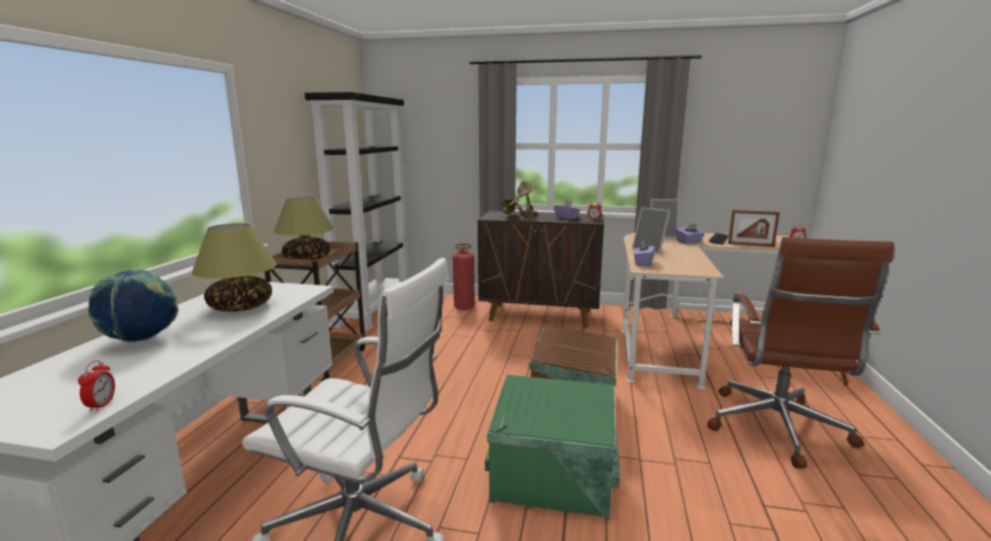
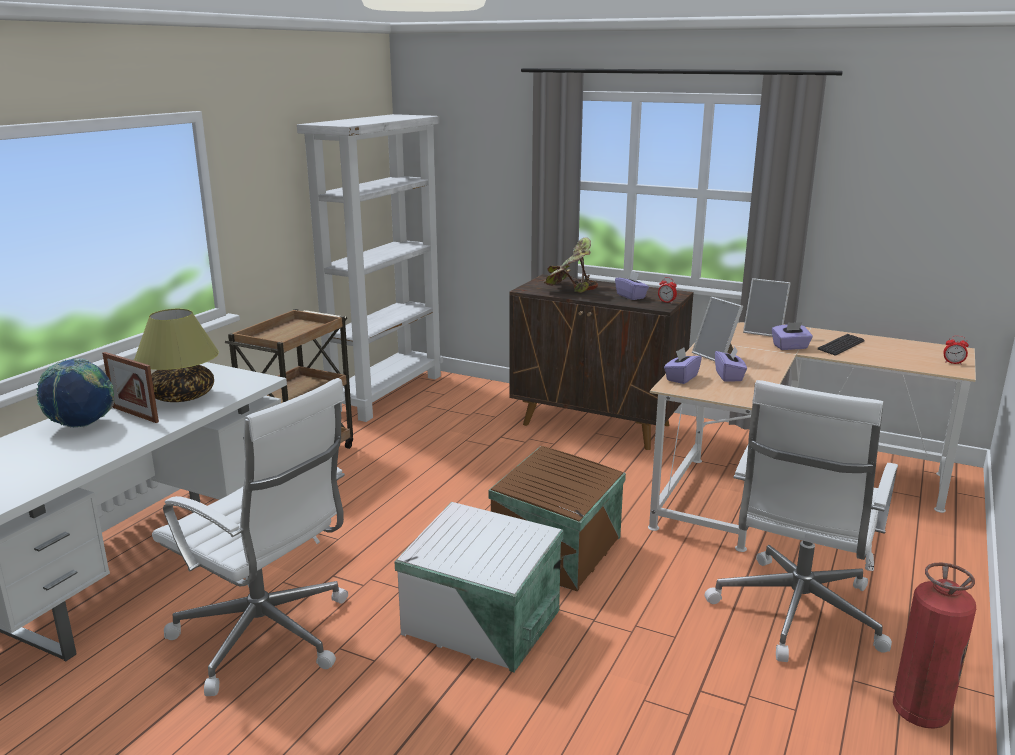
camera: 15 degrees right, 5 degrees up
(101, 405) = (34, 486): alarm clock -> none
(306, 259) = (278, 337): table lamp -> none
(373, 309) = (386, 393): black bookcase -> white bookcase
(464, 307) = (502, 402): fire extinguisher -> fire extinguisher (920, 712)
(553, 479) = (482, 624): green storage box -> white storage box
(673, 260) = (729, 376): none -> purple tissue box
(750, 245) = (877, 360): picture frame -> picture frame (134, 414)
(776, 429) = (796, 614): brown office chair -> white office chair

